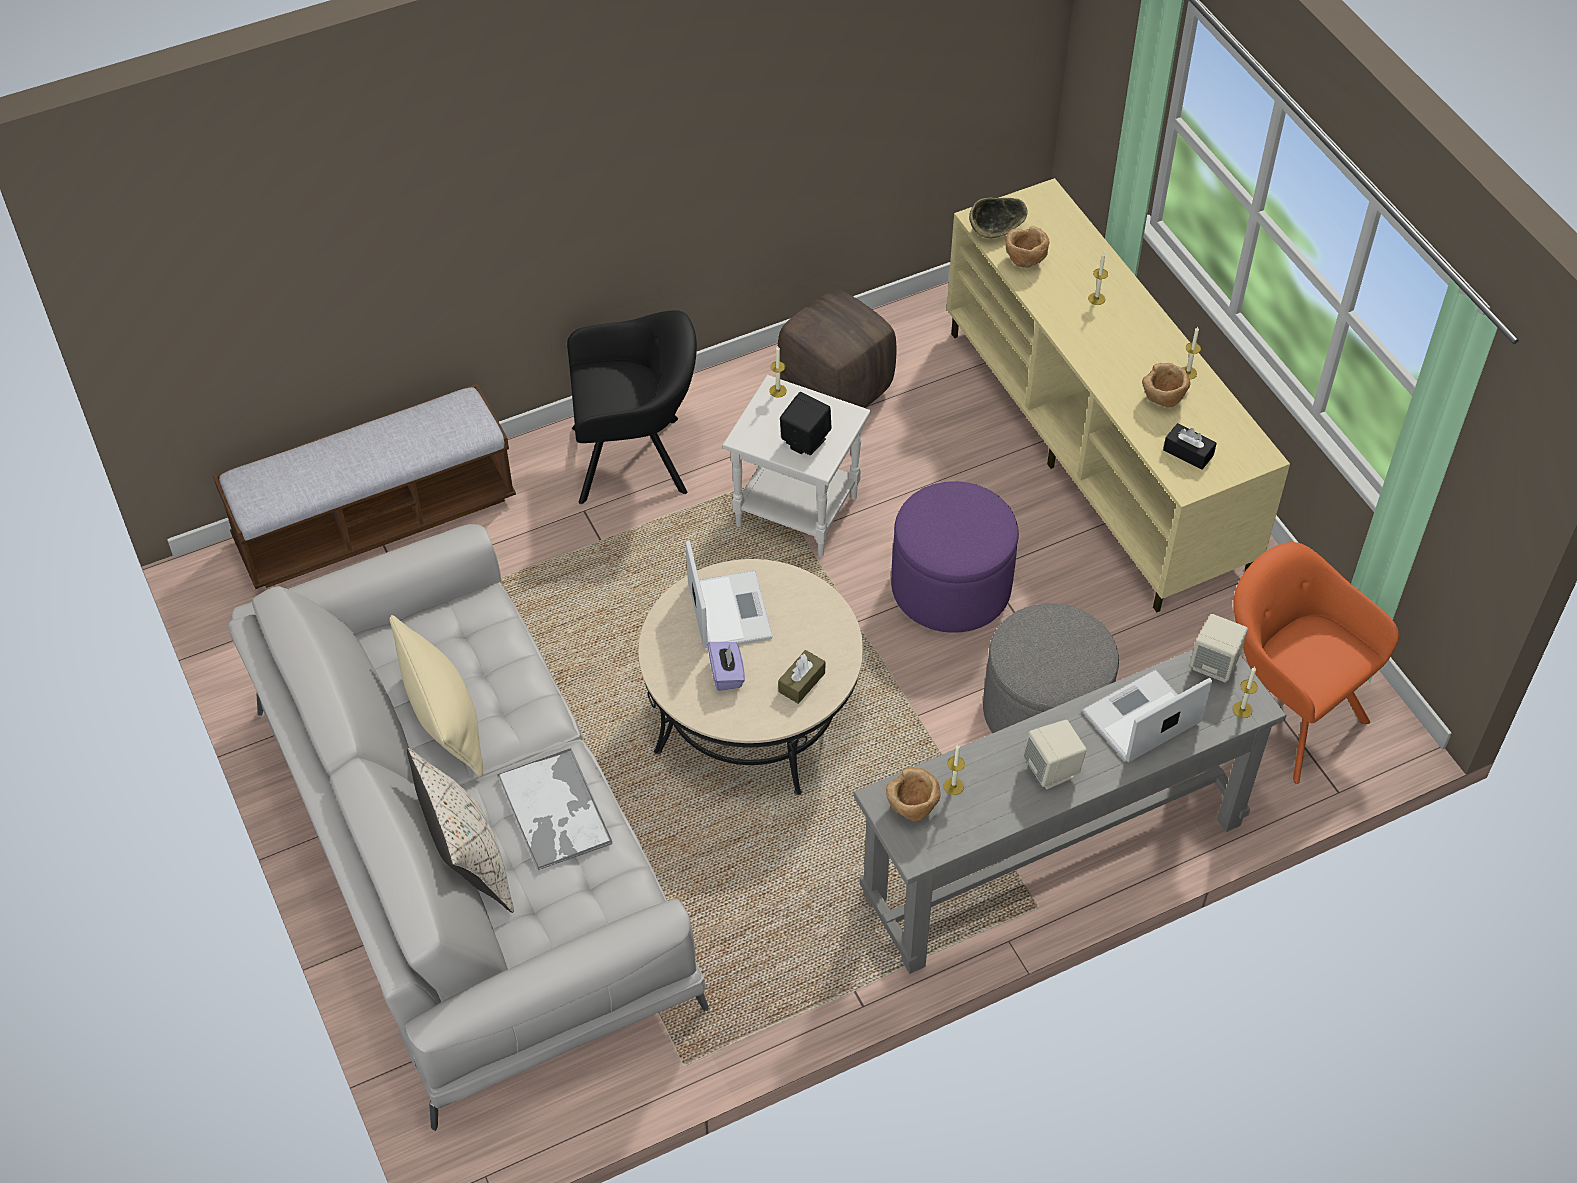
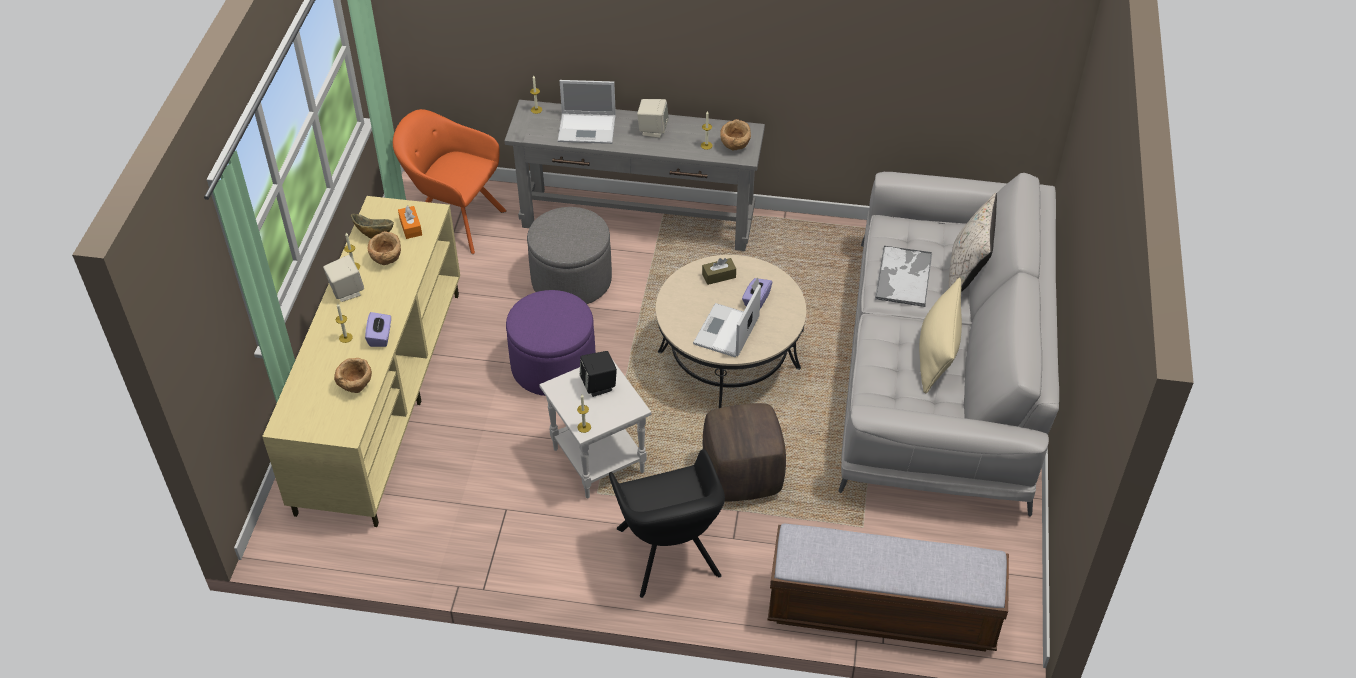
camera: 145 degrees left, 5 degrees down
(636, 459) = (670, 556): black armchair -> black armchair turned 135 degrees counterclockwise
(835, 389) = (493, 530): brown ottoman -> brown ottoman (742, 477)
(995, 232) = (349, 418): bowl -> bowl (374, 234)
(1062, 318) = (380, 337): none -> purple tissue box
(1188, 452) = (411, 227): black tissue box -> orange tissue box
(1214, 664) = (525, 131): beige speaker -> beige speaker (346, 291)
(1283, 710) = (454, 220): orange armchair -> orange armchair turned 120 degrees clockwise

